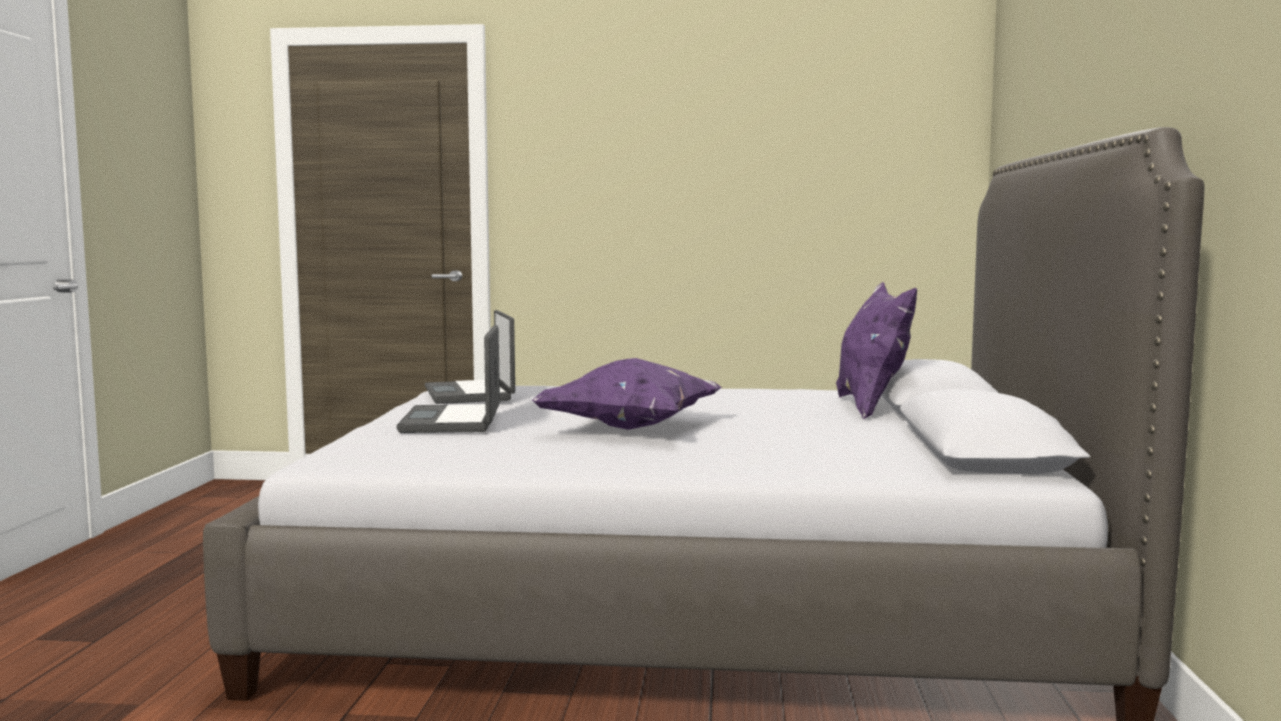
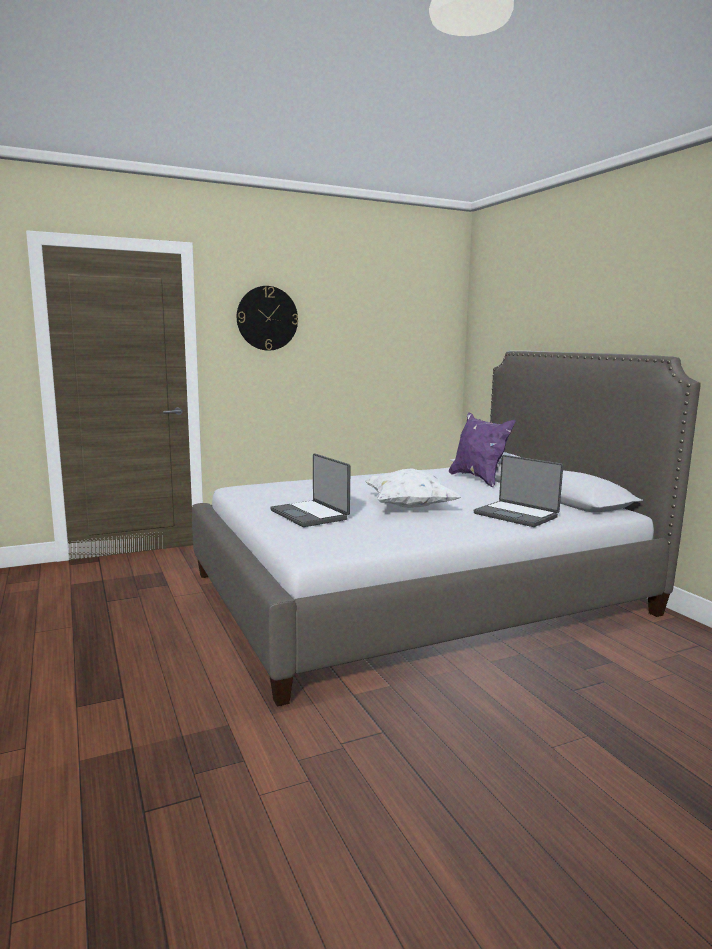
camera: 30 degrees left, 5 degrees up
(471, 394) = (272, 494): laptop -> laptop (516, 515)
(597, 133) = (267, 318): none -> wall clock
(631, 428) = (409, 507): purple pillow -> white pillow

